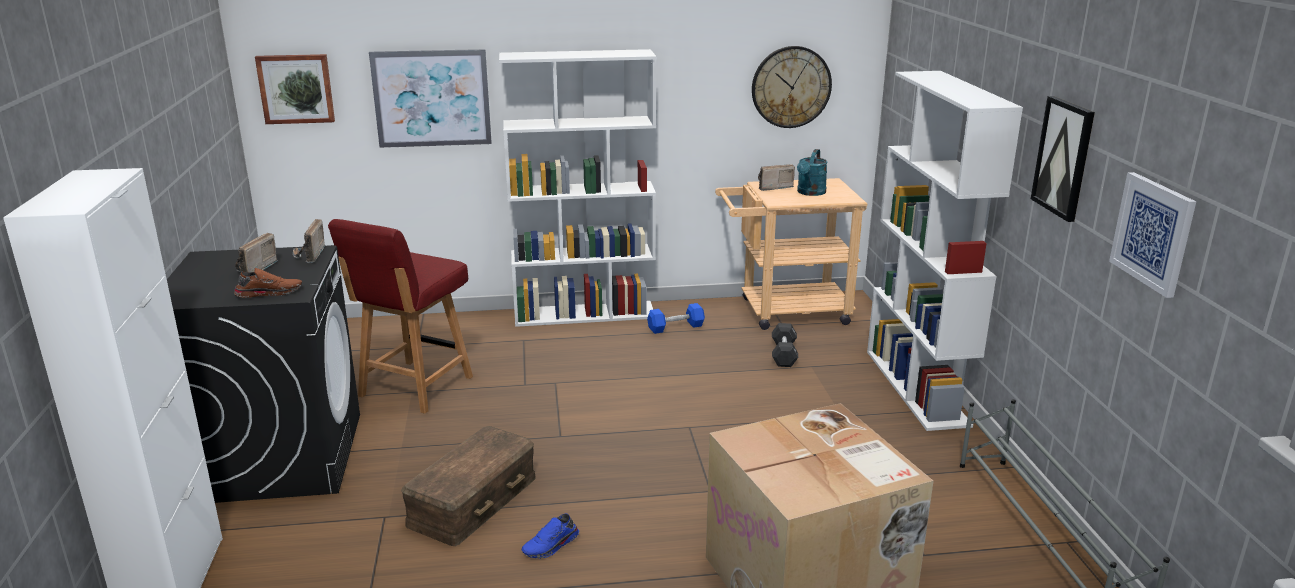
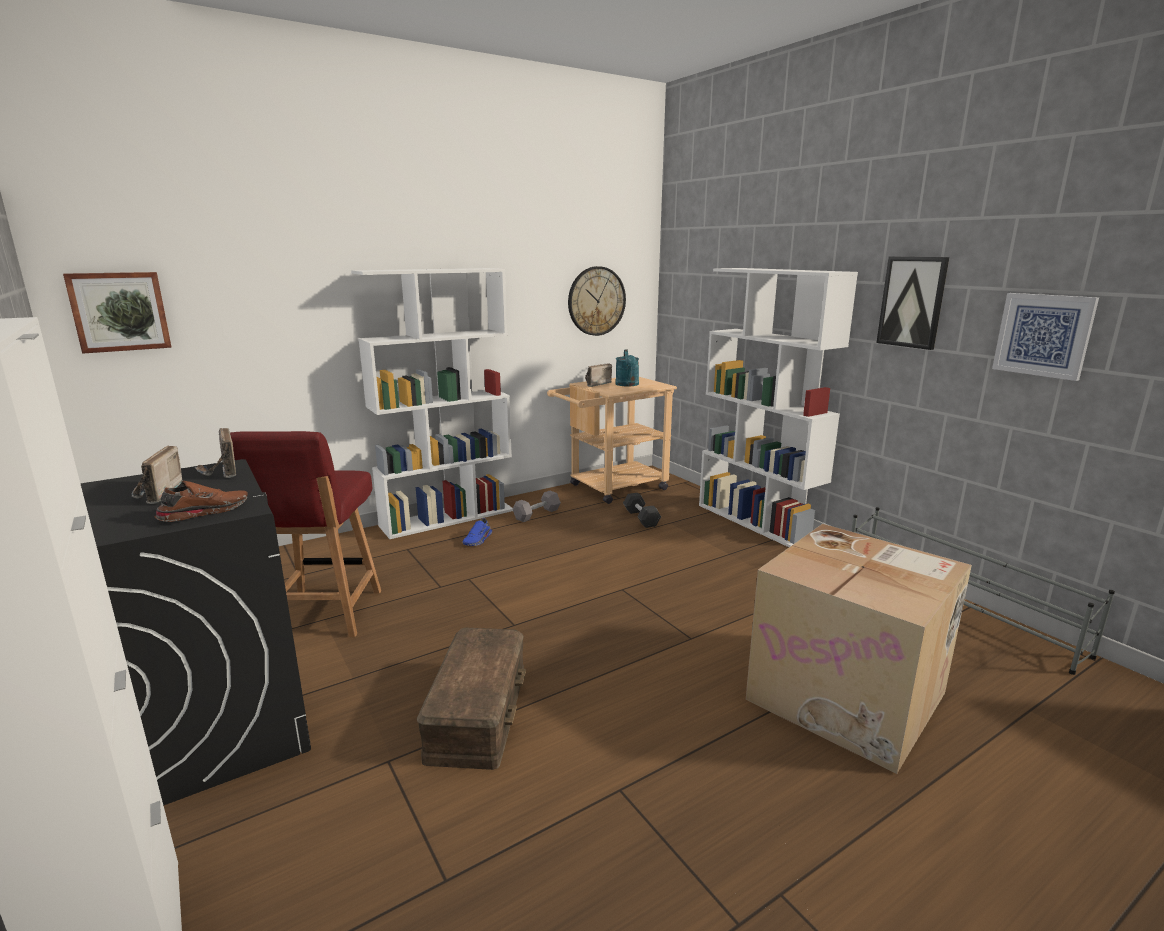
camera: 25 degrees left, 5 degrees down
(432, 98) = (282, 318): picture -> none
(551, 546) = (598, 735): blue shoe -> blue shoe (478, 540)
(675, 327) = (537, 514): blue dumbbell -> grey dumbbell

